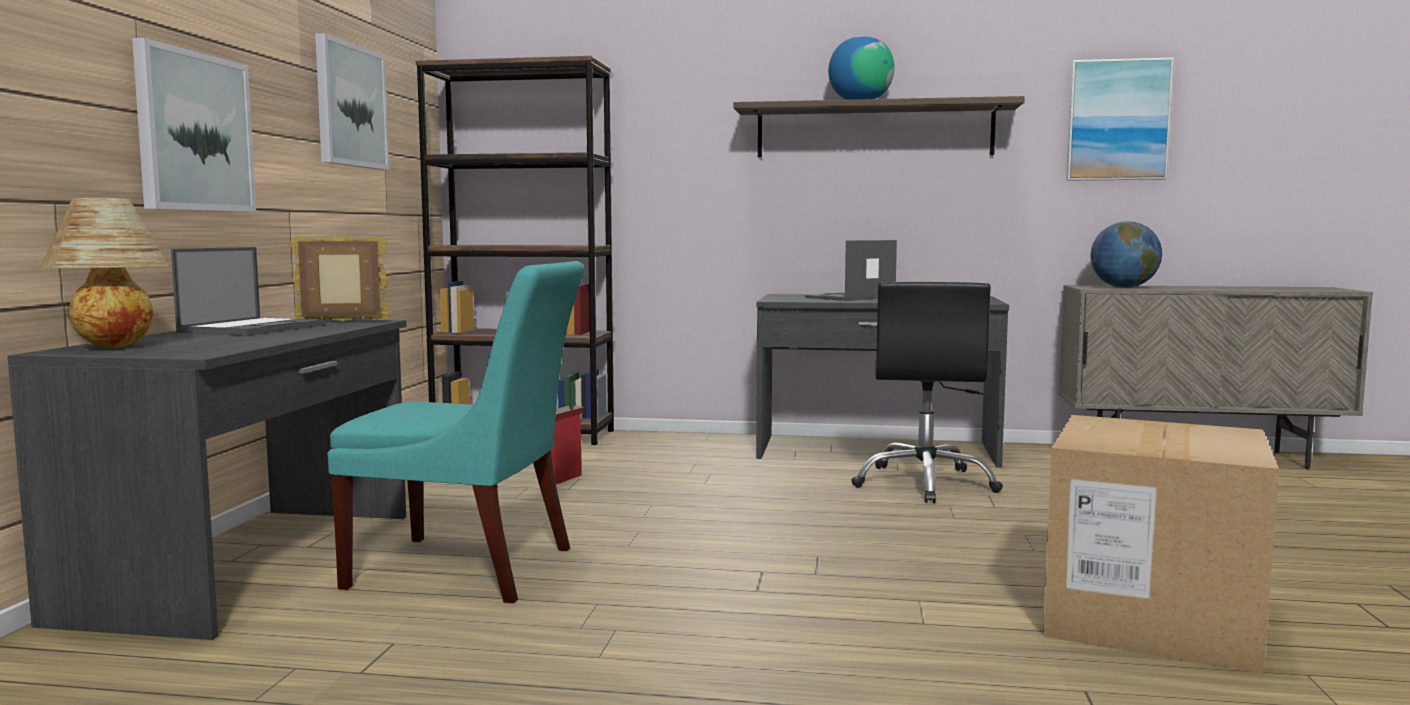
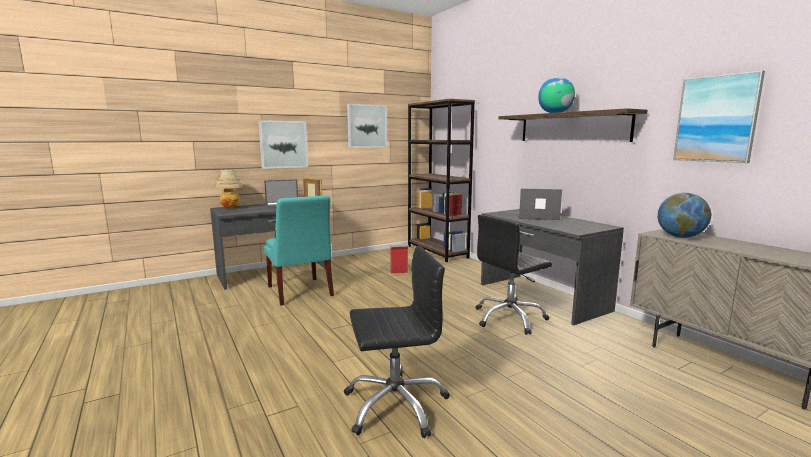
camera: 50 degrees right, 5 degrees up
(1151, 618) = (395, 404): cardboard box -> black office chair

